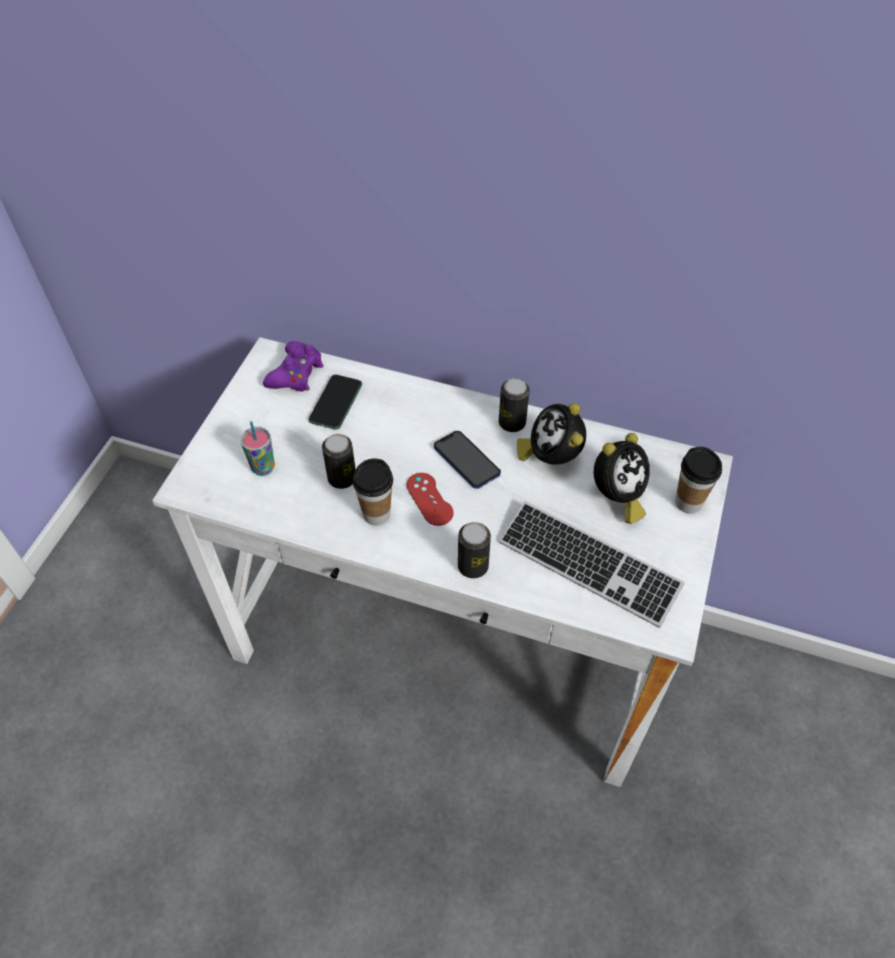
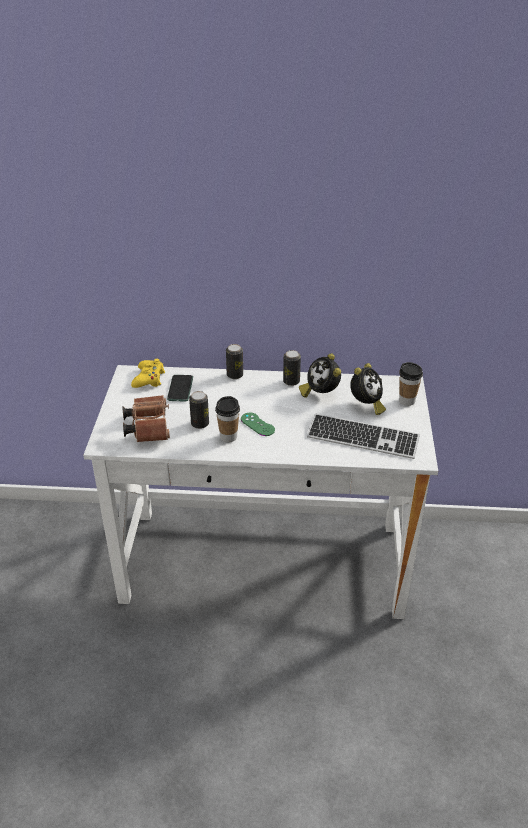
camera: 15 degrees left, 15 degrees down
(263, 468) = (148, 427): cup -> brown binoculars
(296, 374) = (149, 379): purple game controller -> yellow game controller
(429, 499) = (257, 424): red game controller -> green game controller
(466, 461) = (272, 403): phone -> none
(473, 566) = (296, 451): can -> can (235, 375)

